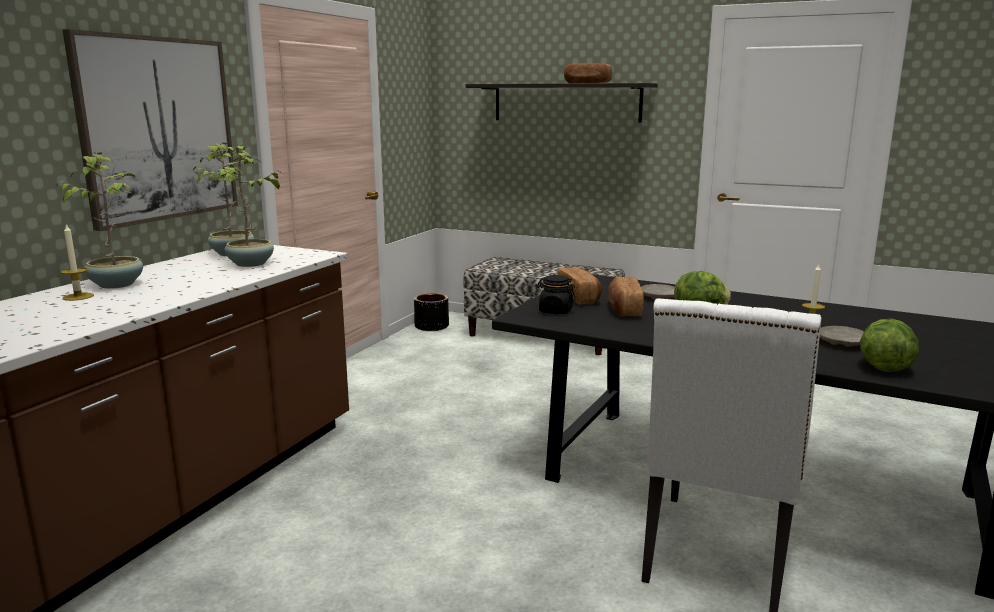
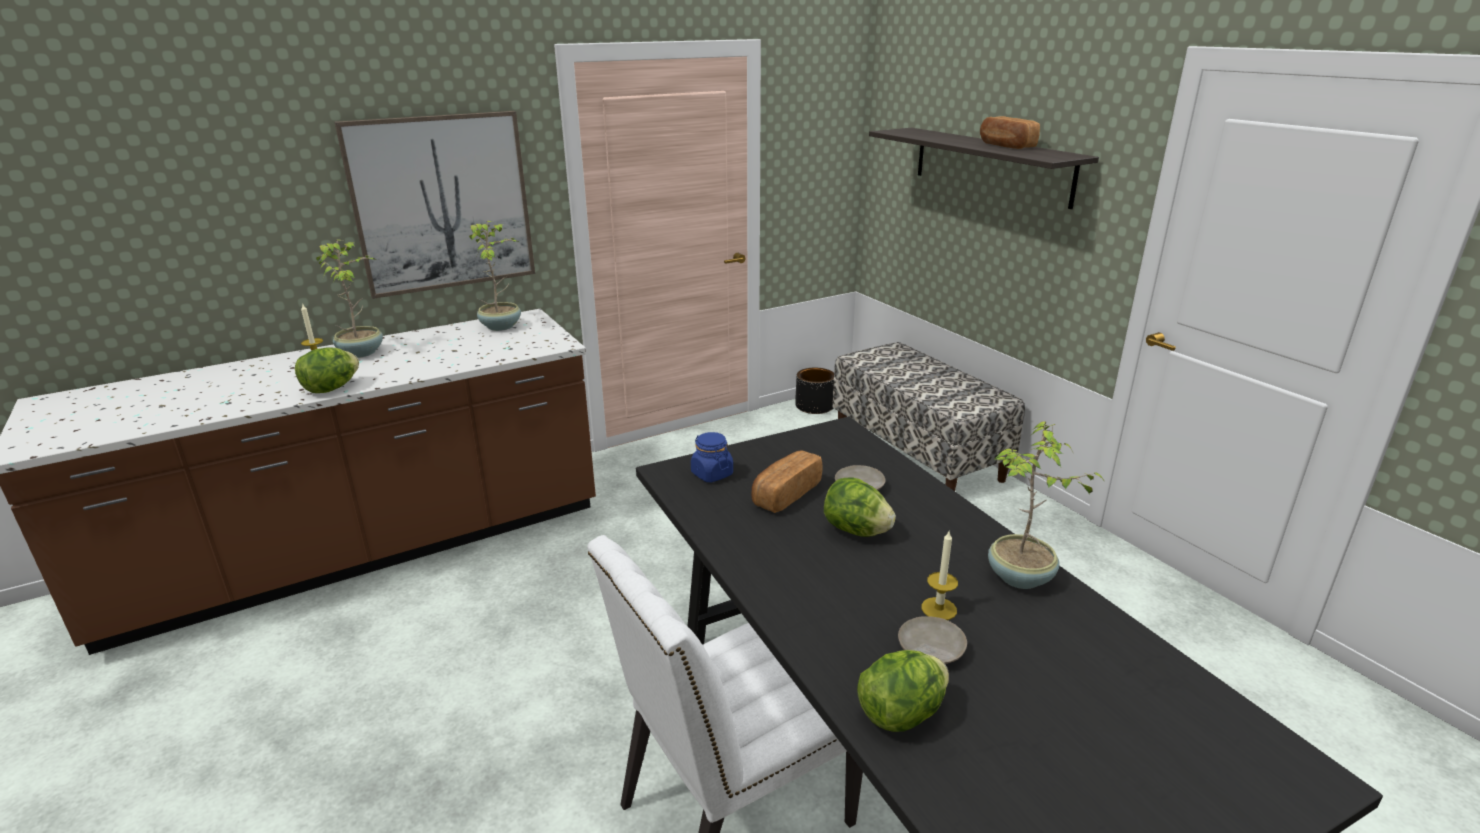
camera: 35 degrees right, 10 degrees up
(147, 306) = (331, 388): none -> lettuce
(251, 264) = (485, 347): potted plant -> potted plant (1020, 578)
(555, 311) = (711, 474): black jar -> blue jar
(579, 297) = (773, 459): bread -> none

